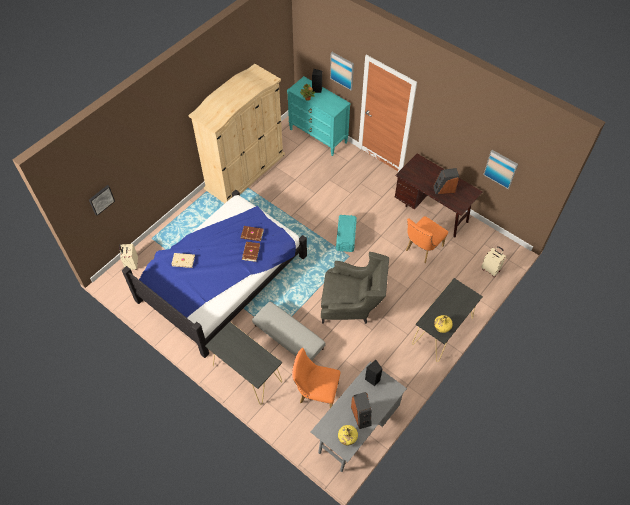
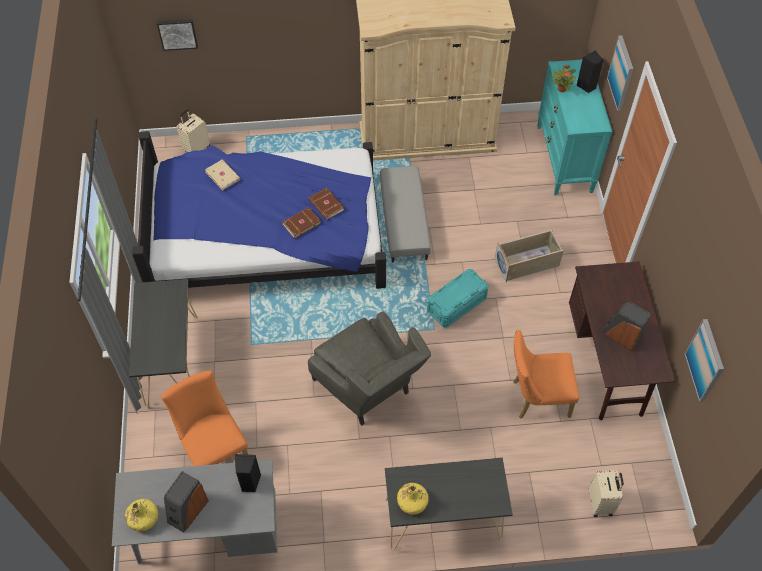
camera: 45 degrees right, 0 degrees up
(288, 337) = (258, 362): grey ottoman -> grey ottoman (403, 221)
(354, 195) = (527, 262): none -> beige storage box

